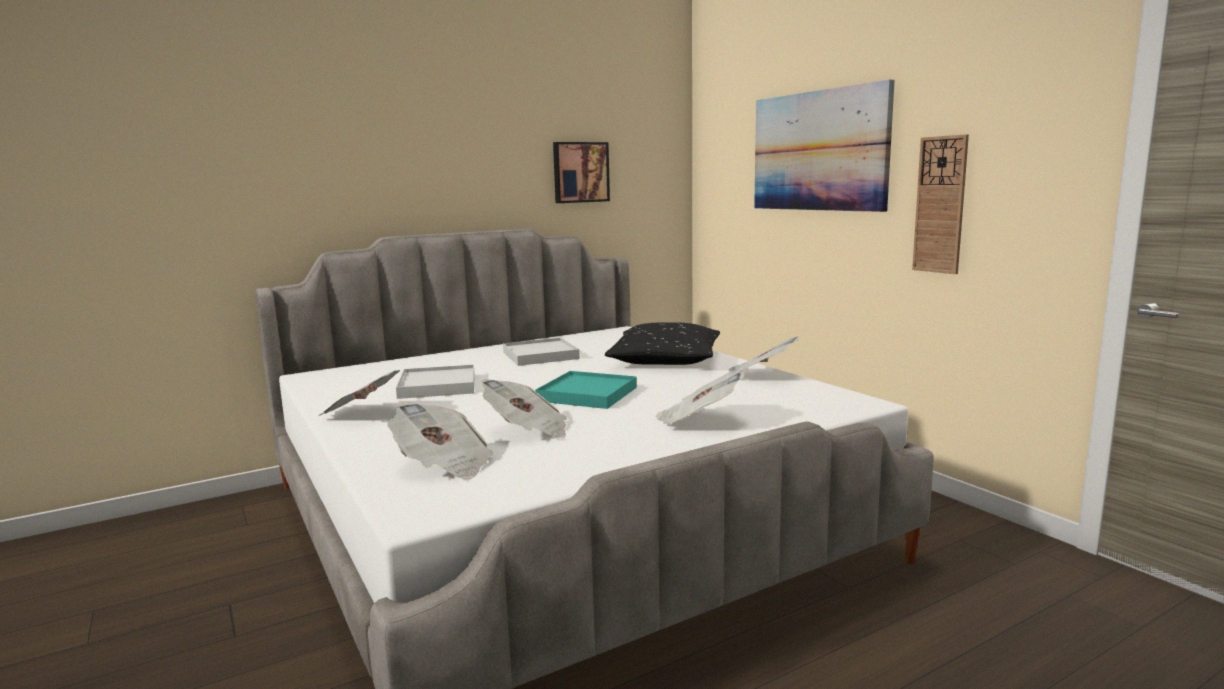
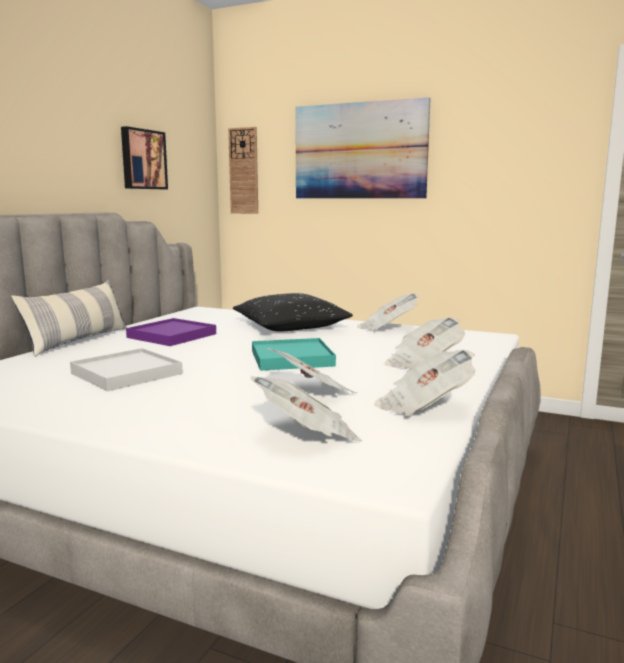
camera: 35 degrees left, 0 degrees up
(361, 413) = (99, 411): newspaper -> newspaper (423, 406)
(464, 351) = (78, 341): none -> pillow
(540, 355) = (172, 336): white tray -> purple tray
(940, 205) = (472, 192): wall clock -> wall clock (244, 171)

